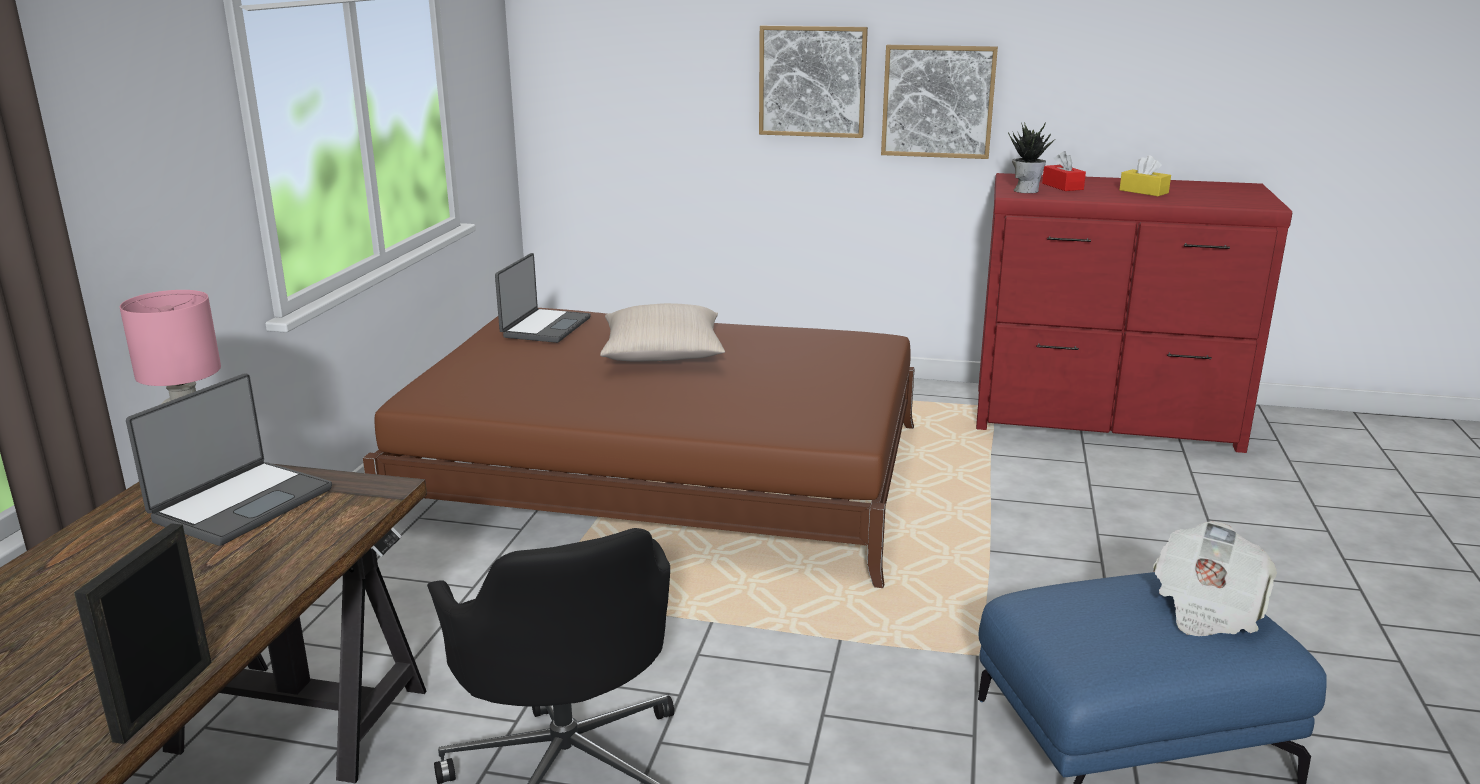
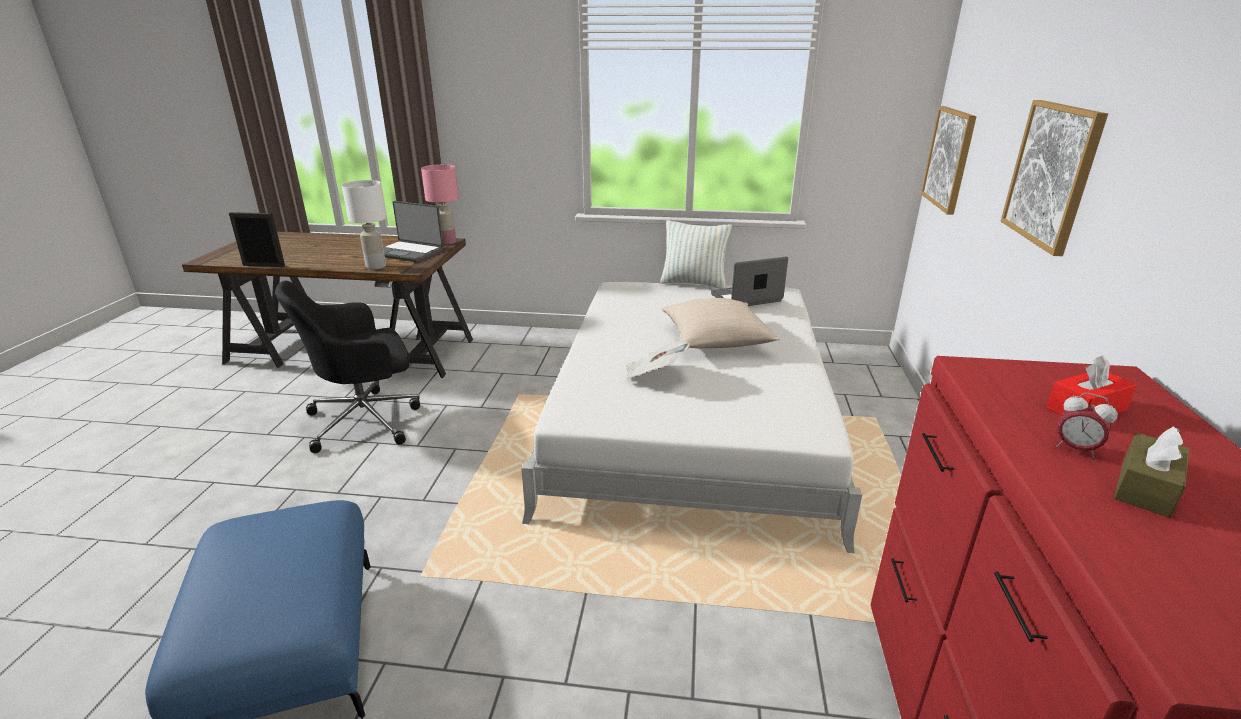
camera: 85 degrees right, 5 degrees up
(324, 530) = (376, 266): none -> white table lamp
(450, 352) = (693, 283): none -> pillow
(544, 327) = (746, 298): laptop -> laptop turned 150 degrees clockwise
(667, 473) = (690, 419): brown bed -> white bed
(938, 101) = (1132, 236): picture -> picture (949, 158)
(1026, 190) = (1011, 377): potted plant -> none
(1112, 194) = (1075, 449): none -> alarm clock
(1143, 191) = (1145, 487): yellow tissue box -> brown tissue box
(1207, 608) = (246, 601): newspaper -> newspaper (654, 375)

